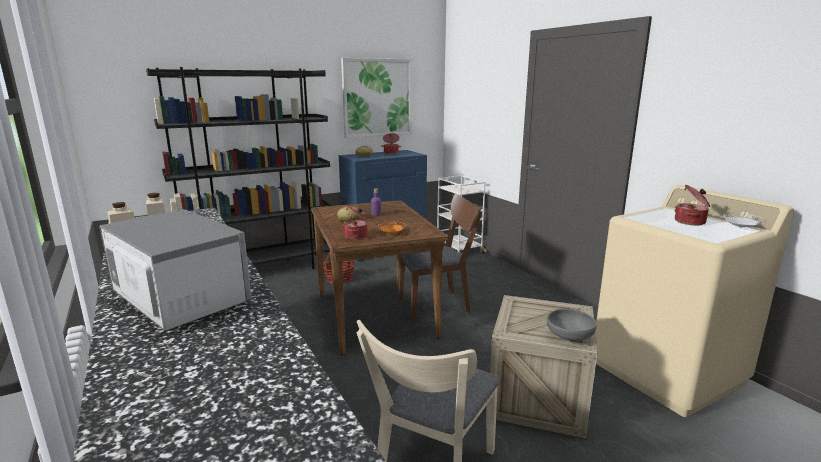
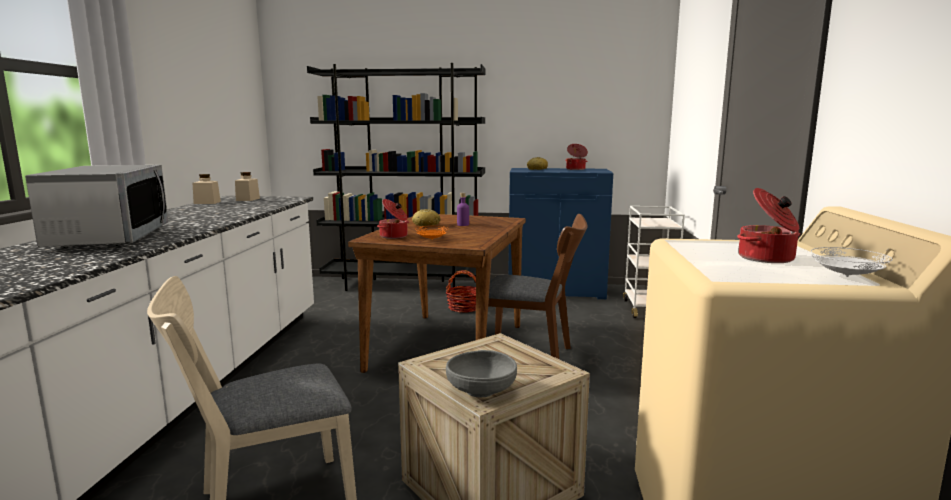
camera: 35 degrees right, 5 degrees down
(377, 98) = (569, 101): picture -> none

